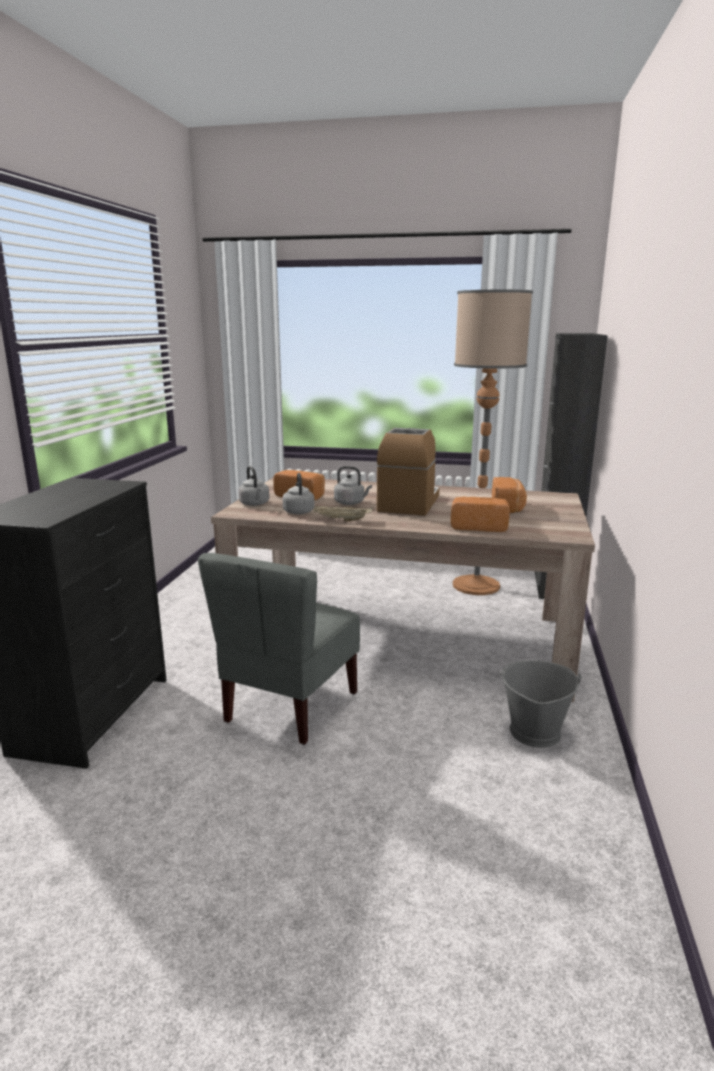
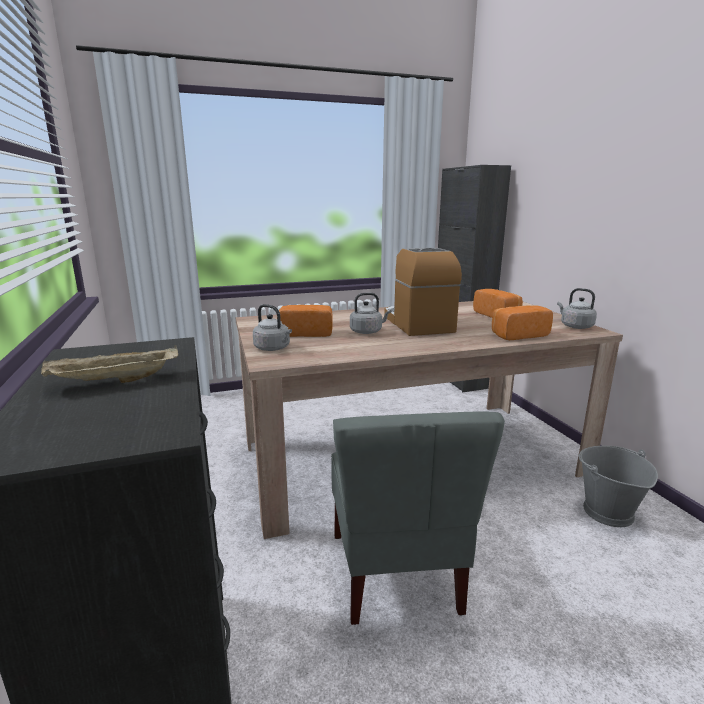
camera: 30 degrees left, 0 degrees up
(298, 511) = (336, 348): grey kettle -> grey kettle (575, 326)
(341, 520) = (396, 350): beige tray -> beige tray (114, 382)
(476, 585) = (407, 392): floor lamp -> none

